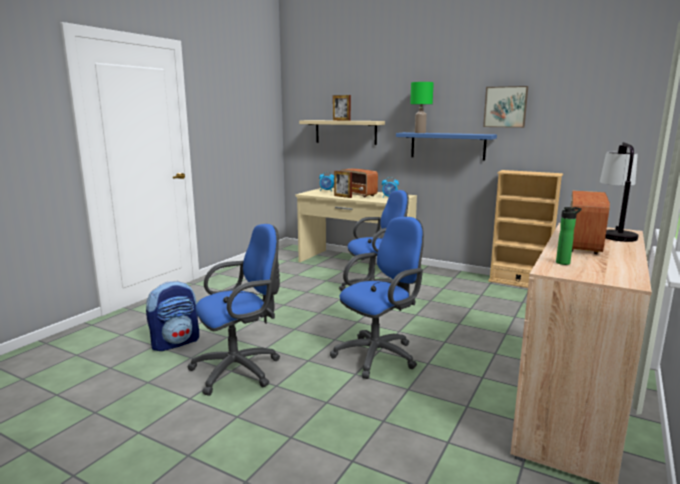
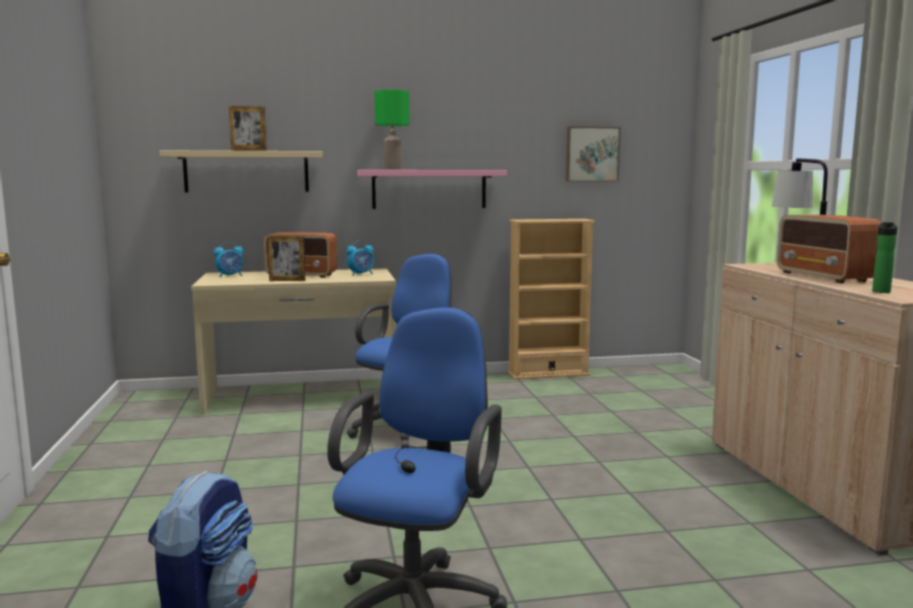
camera: 40 degrees left, 5 degrees down
(379, 355) = (562, 504): blue office chair -> none
(447, 146) = (429, 189): blue shelf -> pink shelf
(505, 107) = (507, 132): picture -> picture (591, 154)

